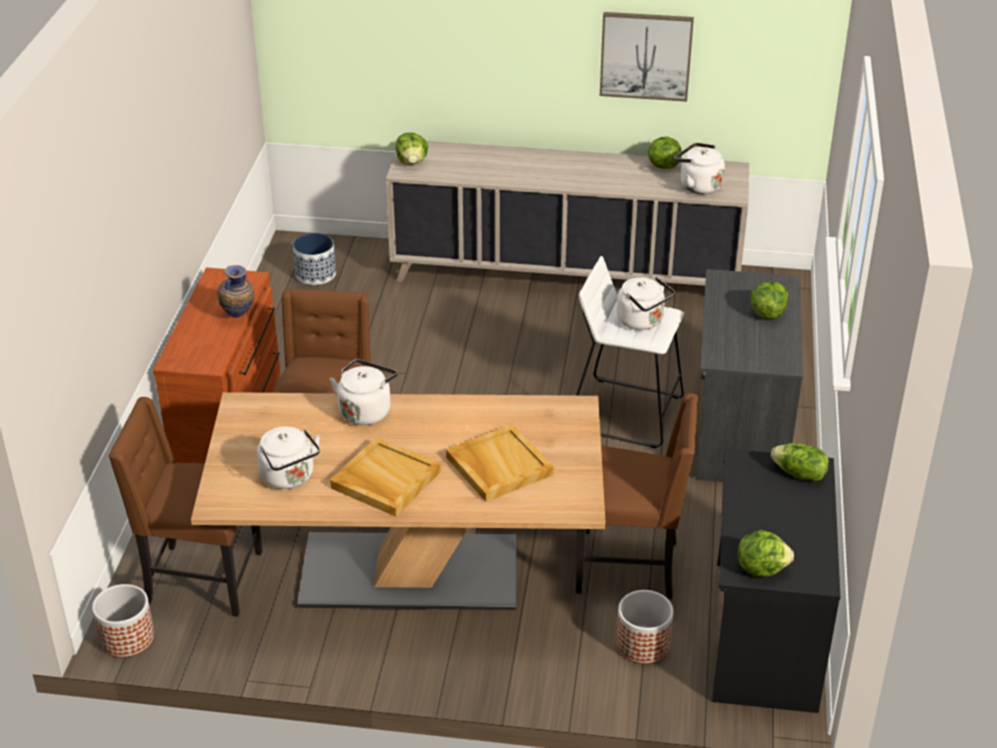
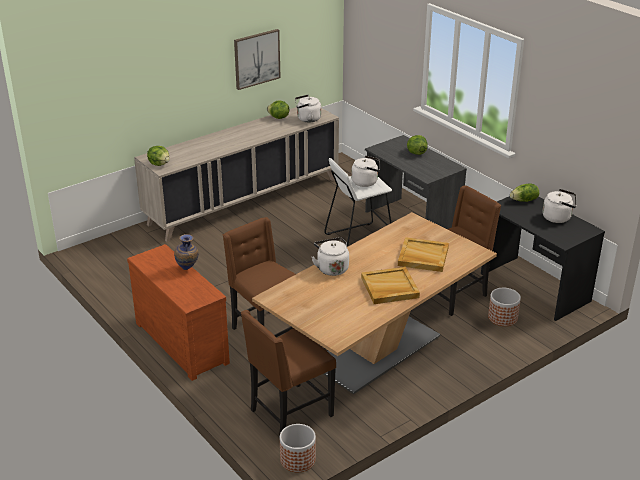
camera: 45 degrees left, 5 degrees down
(290, 478) = (349, 311): white kettle -> white kettle (558, 217)
(316, 274) = (118, 259): planter -> none
(761, 568) = (567, 237): lettuce -> none

